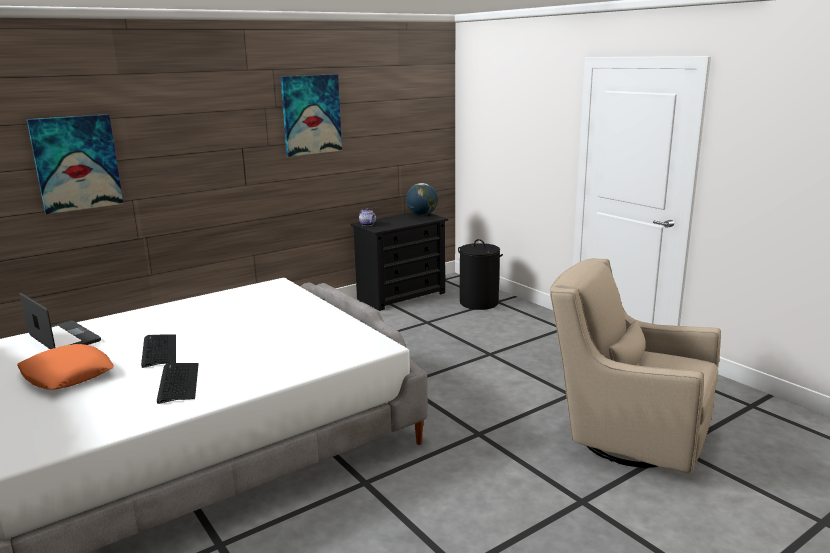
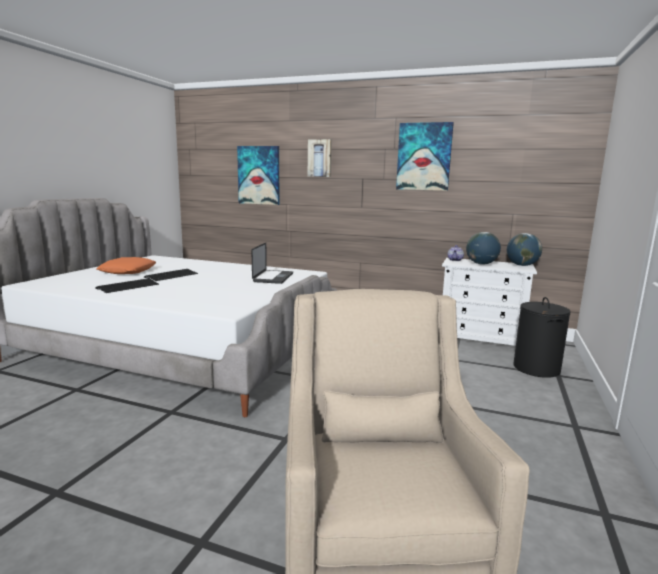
camera: 55 degrees right, 5 degrees down
(64, 338) = (174, 262): laptop -> laptop (273, 277)
(179, 127) = (320, 158): none -> picture
(397, 222) = (481, 264): none -> globe
(402, 296) = (480, 338): black dresser -> white dresser

